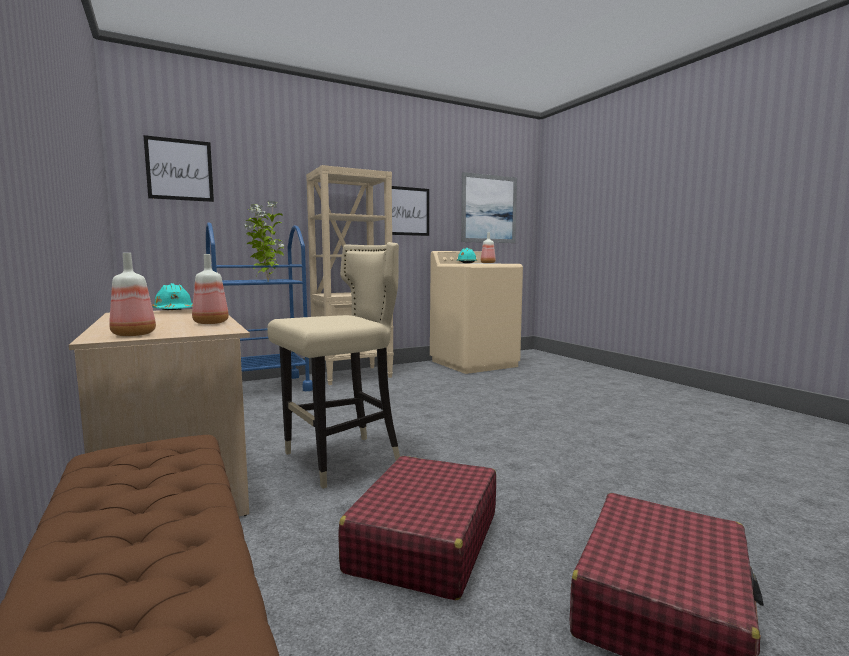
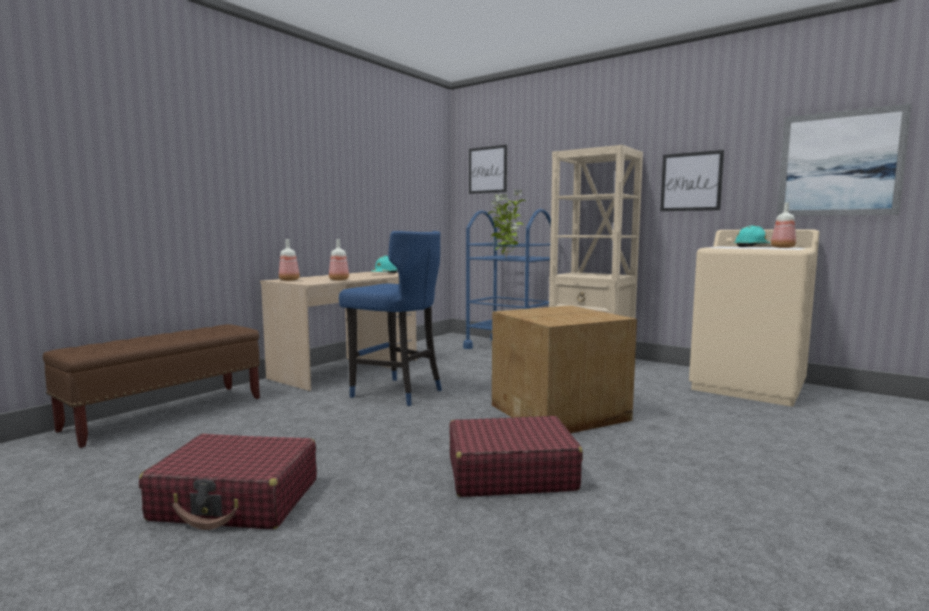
camera: 65 degrees right, 0 degrees up
(341, 460) = (396, 392): beige stool -> blue stool
(424, 542) = (296, 430): red suitcase -> red suitcase (510, 473)
(481, 412) = (561, 412): none -> cardboard box

